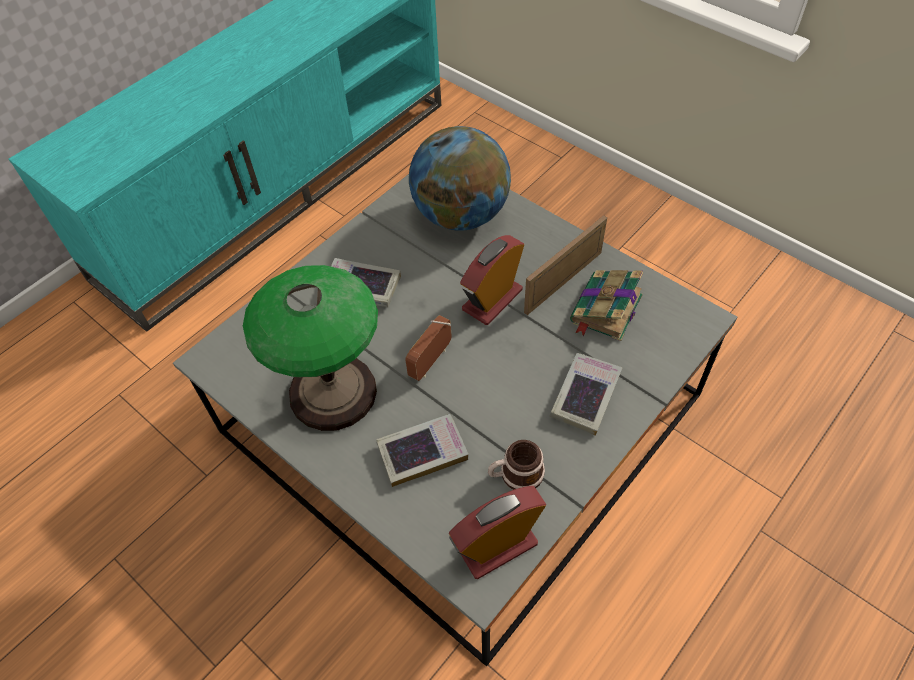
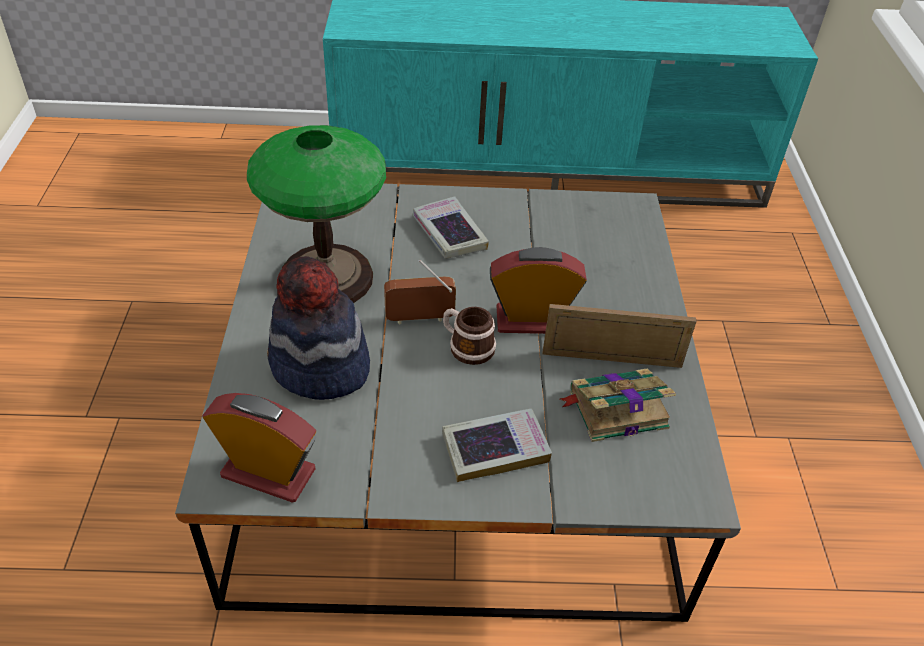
camera: 45 degrees right, 10 degrees down
(422, 452) = (319, 367): book -> hat
(461, 215) = (601, 247): globe -> none
(515, 475) = (355, 445): mug -> mug (466, 346)

